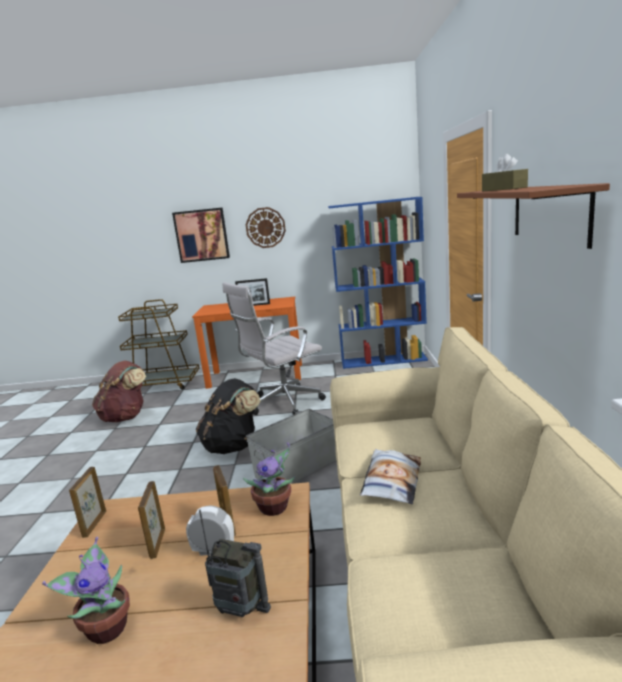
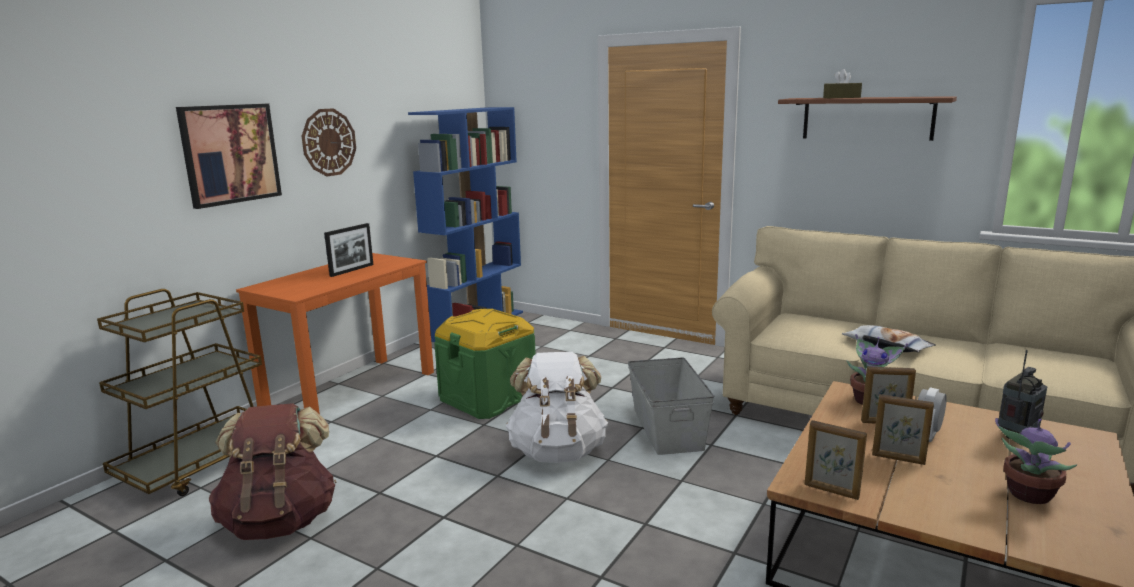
camera: 60 degrees left, 0 degrees up
(233, 446) = (558, 451): black backpack -> white backpack
(282, 404) = (488, 398): white office chair -> green storage box

